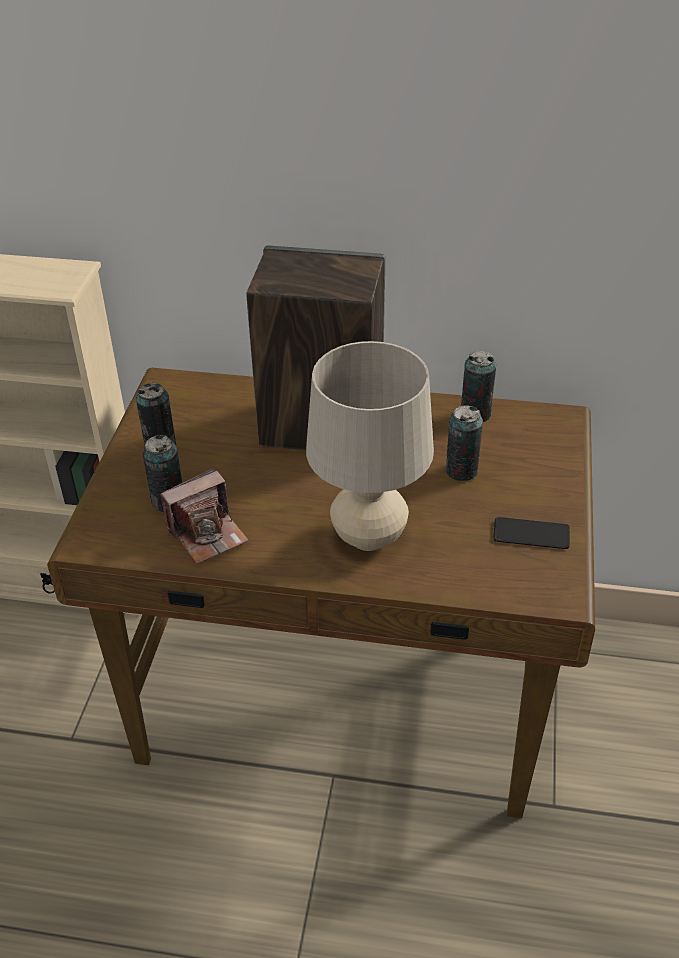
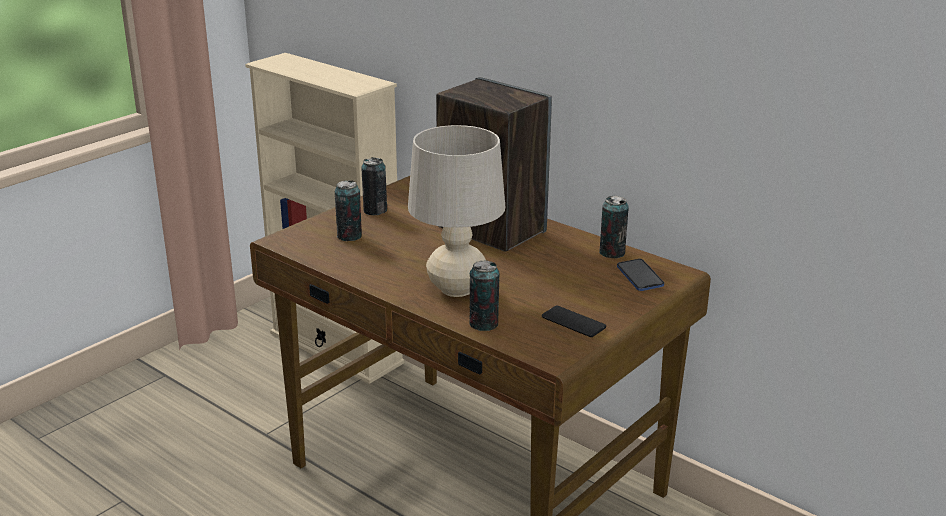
camera: 30 degrees right, 15 degrees down
(207, 534) = (355, 257): camera -> none
(461, 471) = (563, 277): can -> can (483, 324)
(532, 438) = (639, 276): none -> phone

